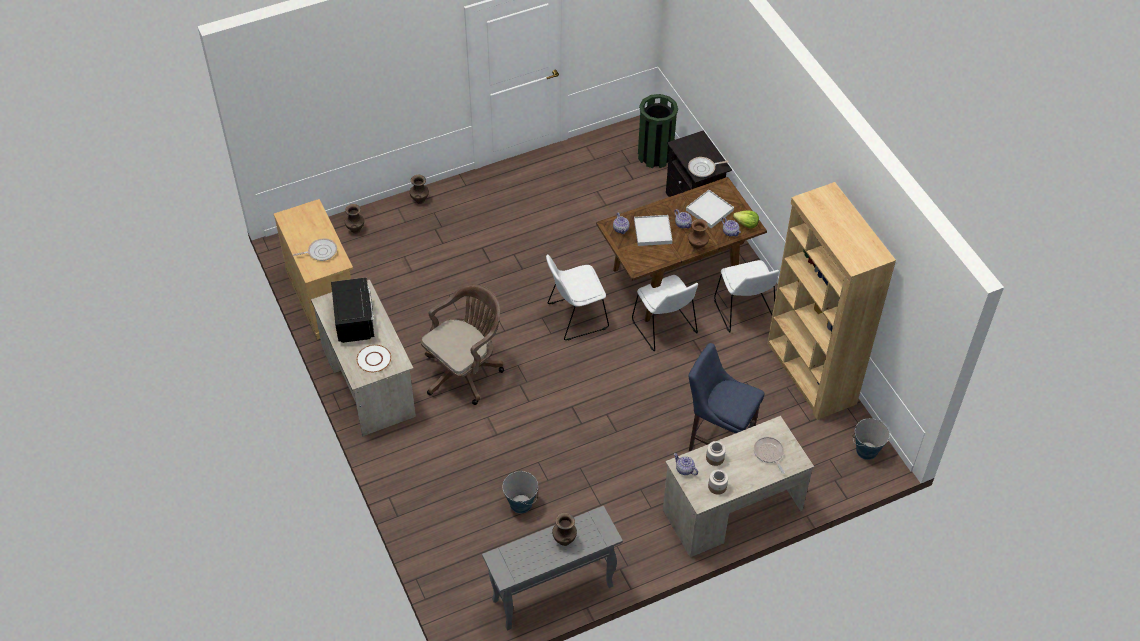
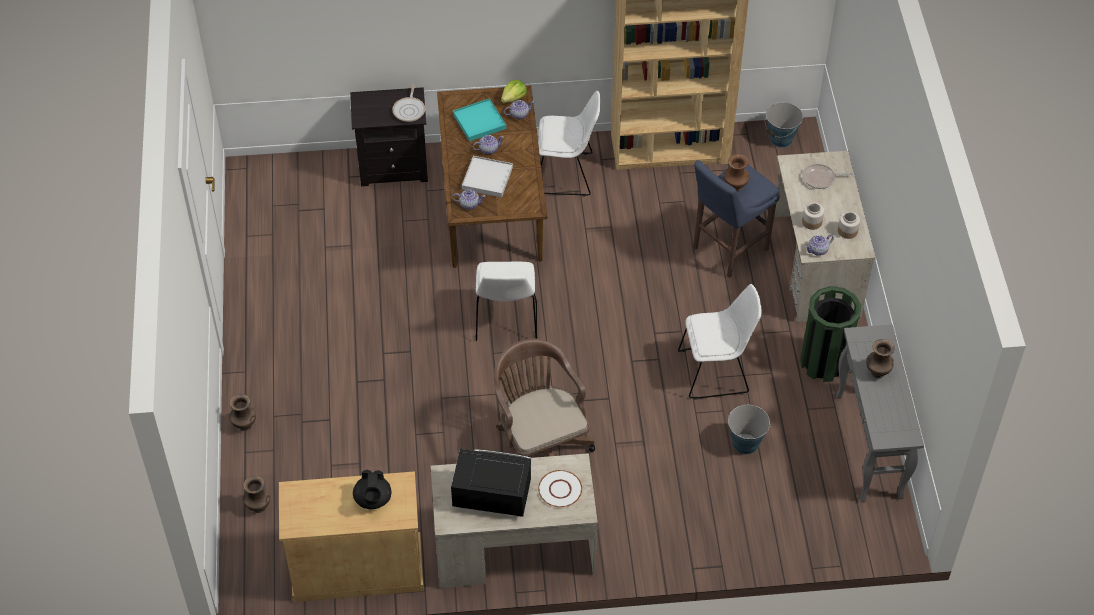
camera: 70 degrees left, 0 degrees up
(320, 252) = (373, 500): frying pan -> black teapot
(655, 155) = (298, 178): green trash can -> green trash can (824, 362)
(665, 328) = (559, 247): white chair -> white chair (716, 371)
(697, 246) = (527, 147): brown vase -> brown vase (735, 187)
(709, 210) = (479, 121): white tray -> turquoise tray

